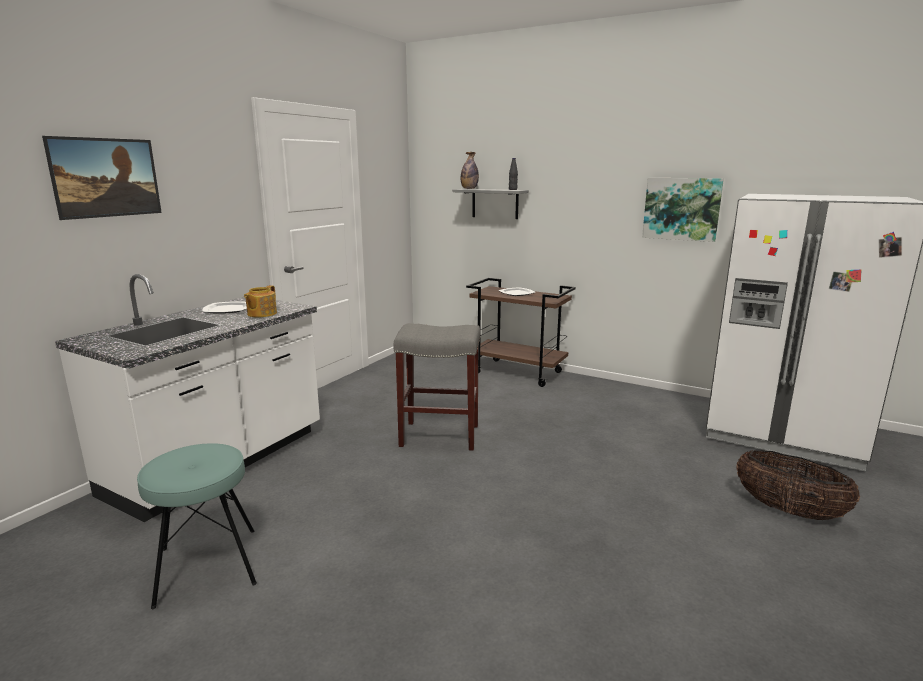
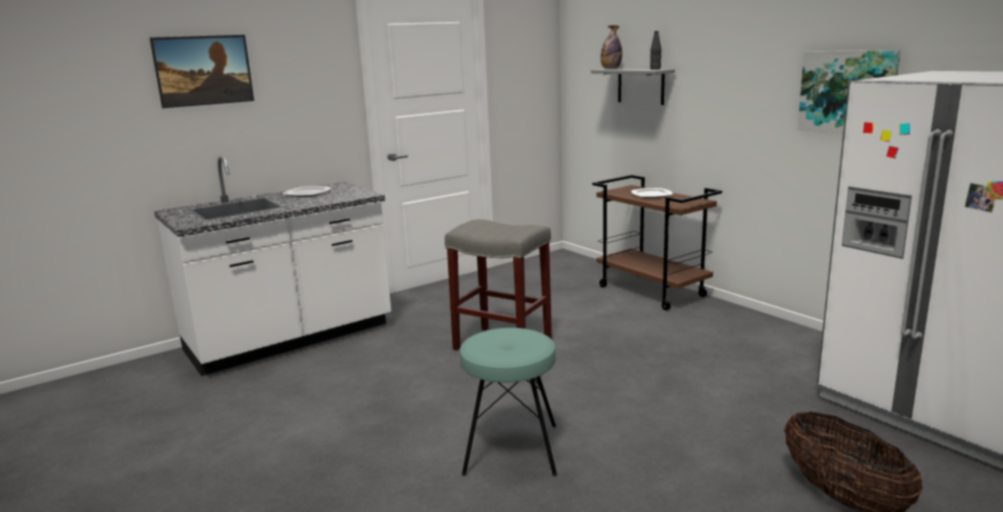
camera: 25 degrees right, 0 degrees up
(207, 566) = (218, 418): turquoise stool -> turquoise stool (511, 449)
(261, 314) = (327, 199): teapot -> none

